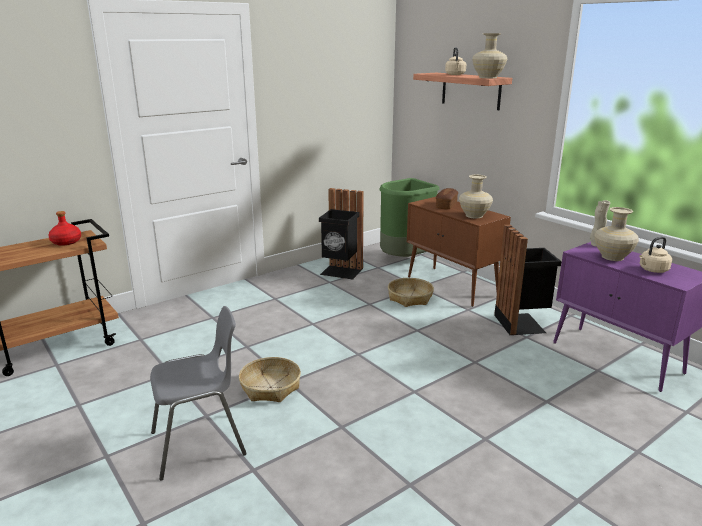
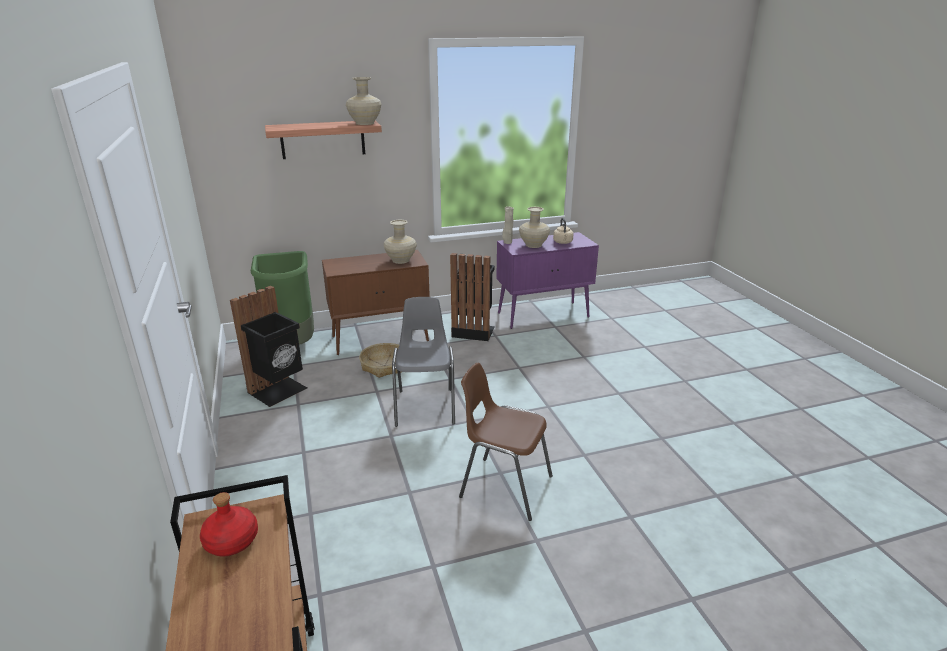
camera: 70 degrees left, 5 degrees up
(201, 444) = (584, 548): grey chair -> grey chair (425, 406)
(270, 387) = (504, 486): basket -> brown chair
(446, 205) = (357, 263): bread -> none
(455, 74) = (312, 125): beige kettle -> none

